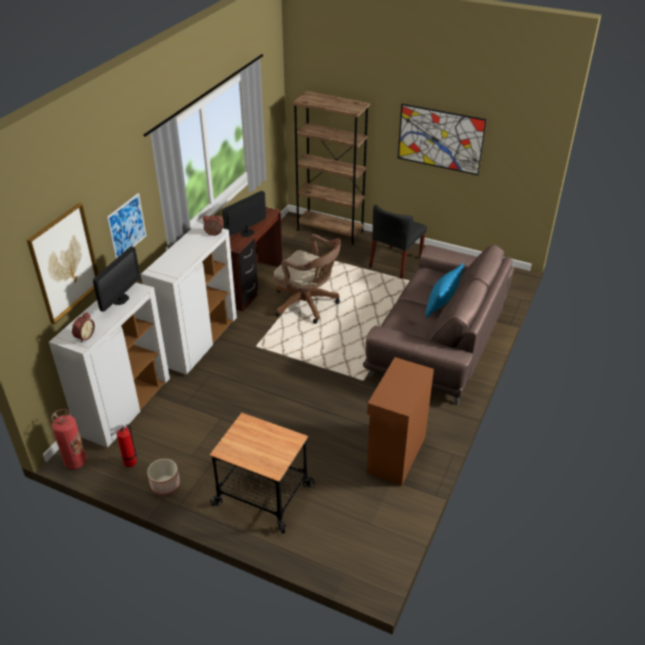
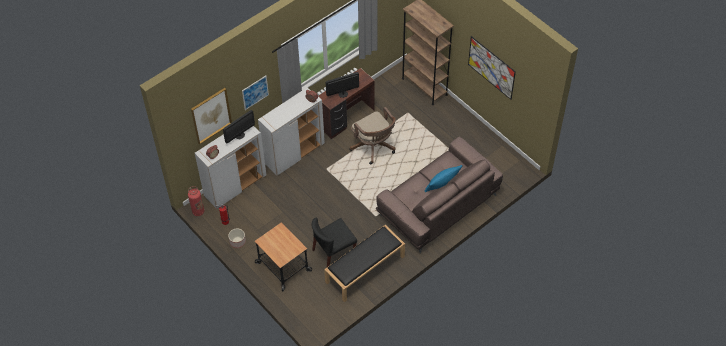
camera: 25 degrees right, 15 degrees up
(395, 262) = (451, 131): black chair -> black chair (333, 252)
(395, 454) = (365, 270): brown cabinet -> black bench

